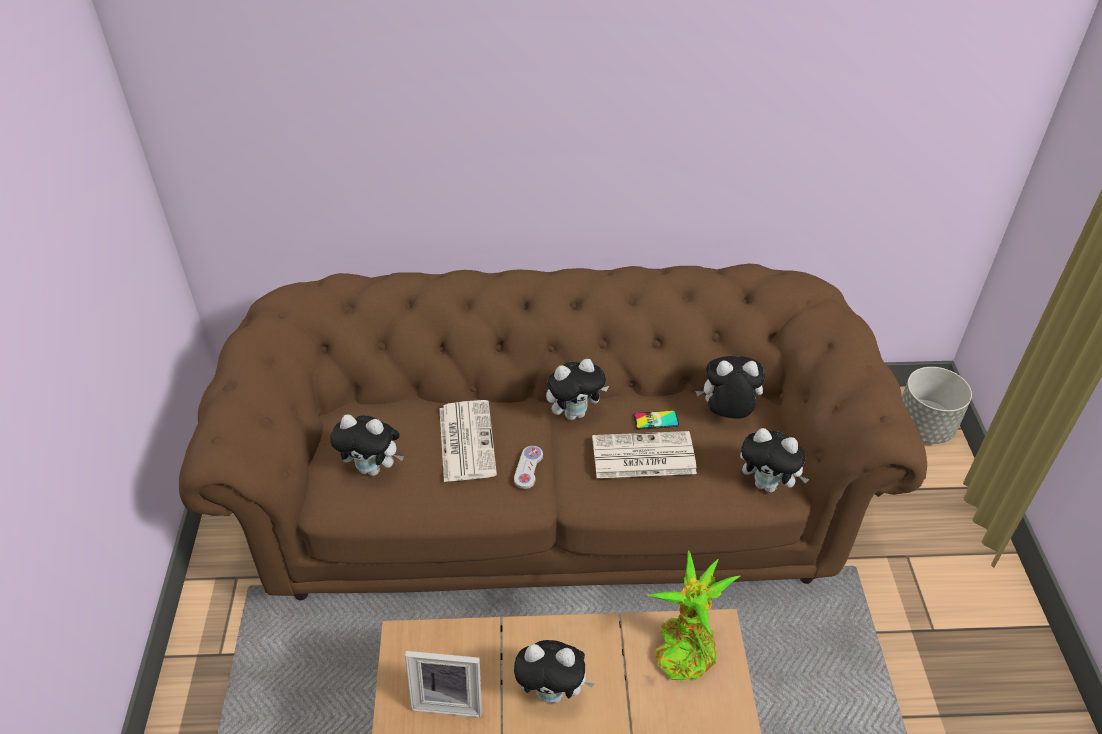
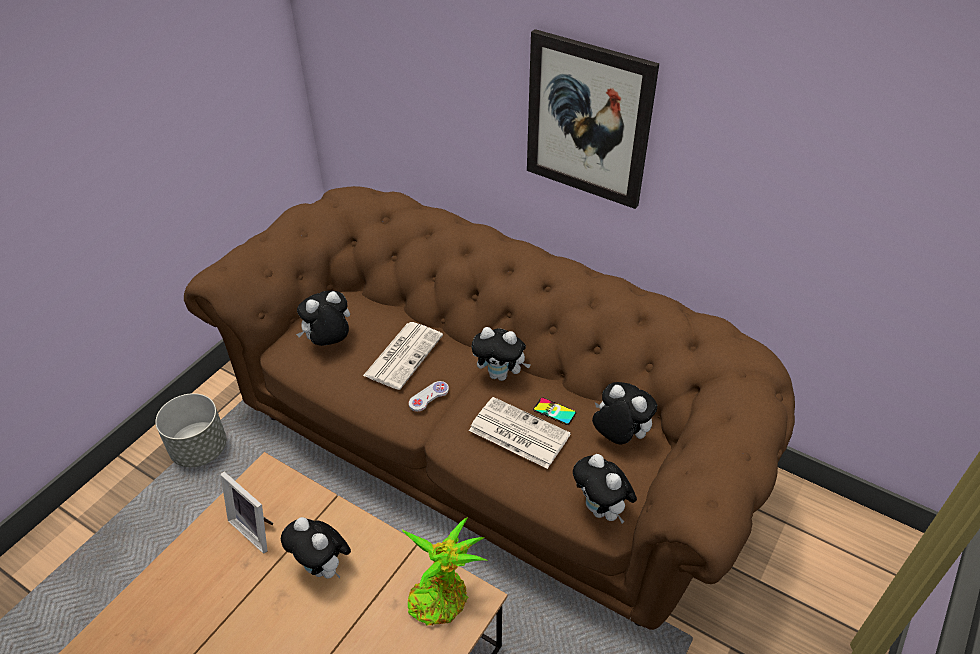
camera: 35 degrees right, 0 degrees up
(373, 468) = (329, 343): plush toy -> plush toy turned 105 degrees clockwise
(568, 113) = (588, 120): none -> picture
(923, 427) = (869, 559): grey planter -> grey planter (199, 449)

